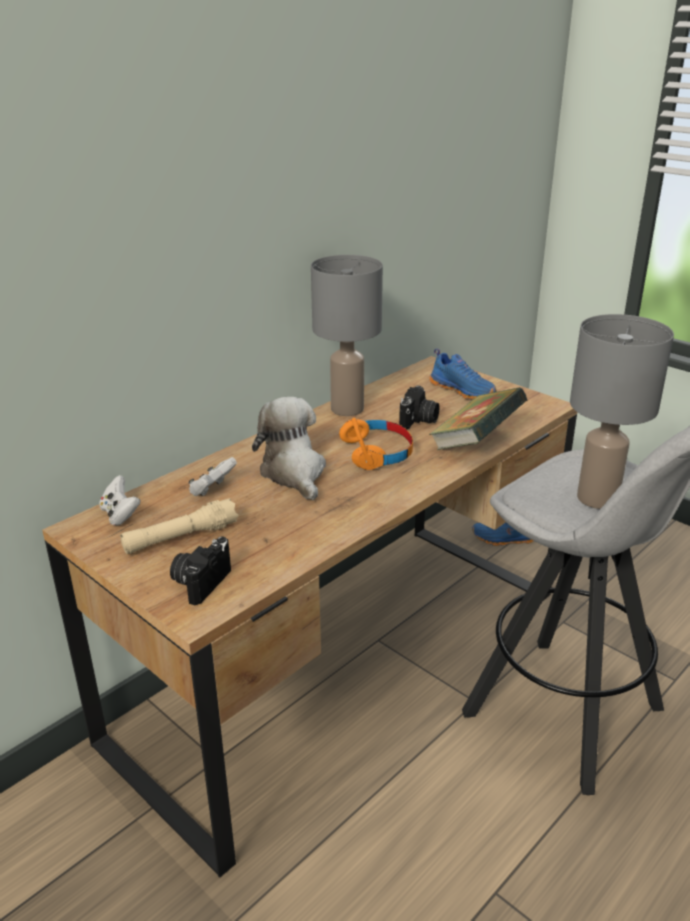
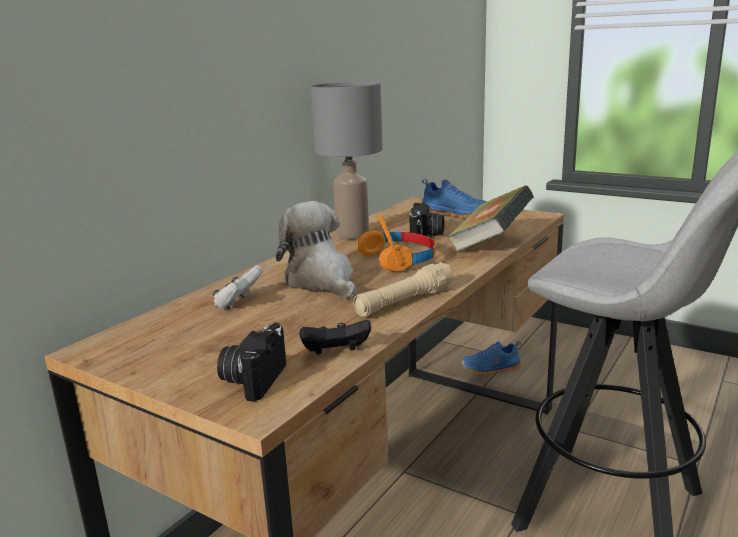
camera: 10 degrees left, 10 degrees down
(120, 515) = (138, 333): white game controller -> none
(181, 537) = (216, 344): beige flashlight -> beige flashlight (404, 301)
(276, 564) = (336, 353): none -> black game controller
(596, 497) = (631, 268): grey table lamp -> none

